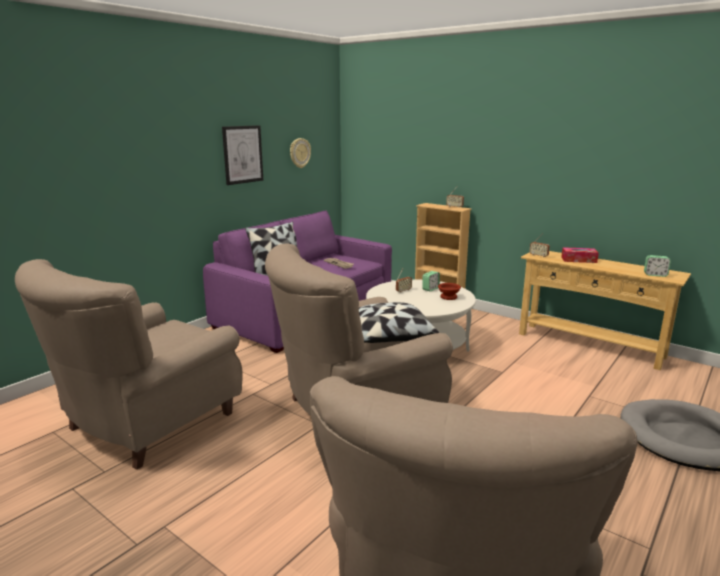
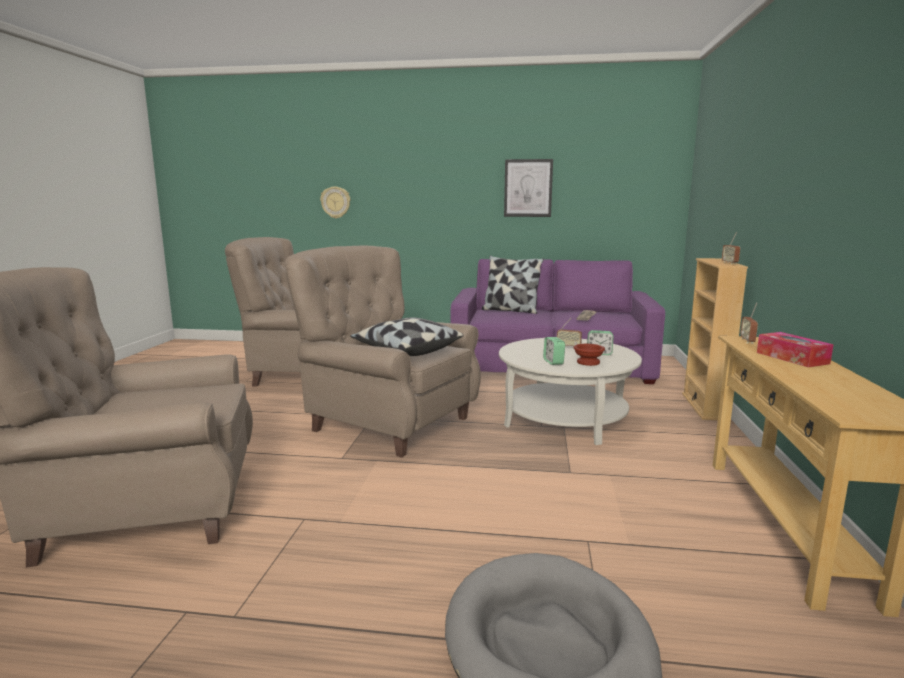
camera: 60 degrees right, 5 degrees down
(299, 153) = (612, 191): wall clock -> wall clock (335, 202)
(655, 275) = (844, 402): alarm clock -> alarm clock (553, 362)

